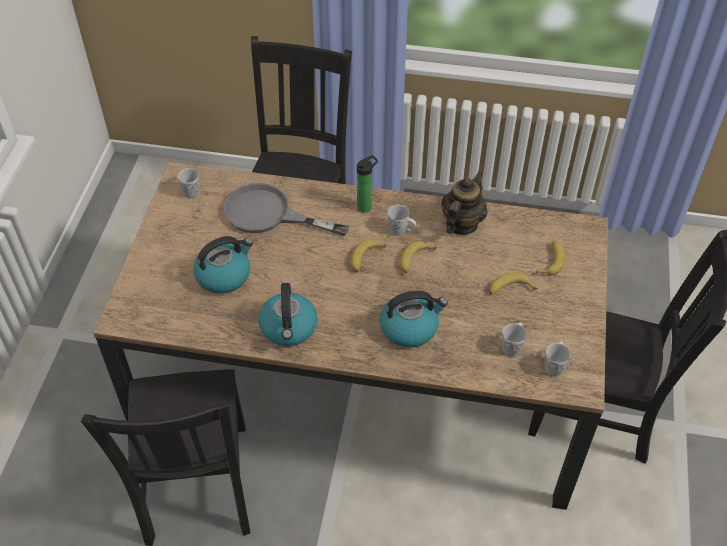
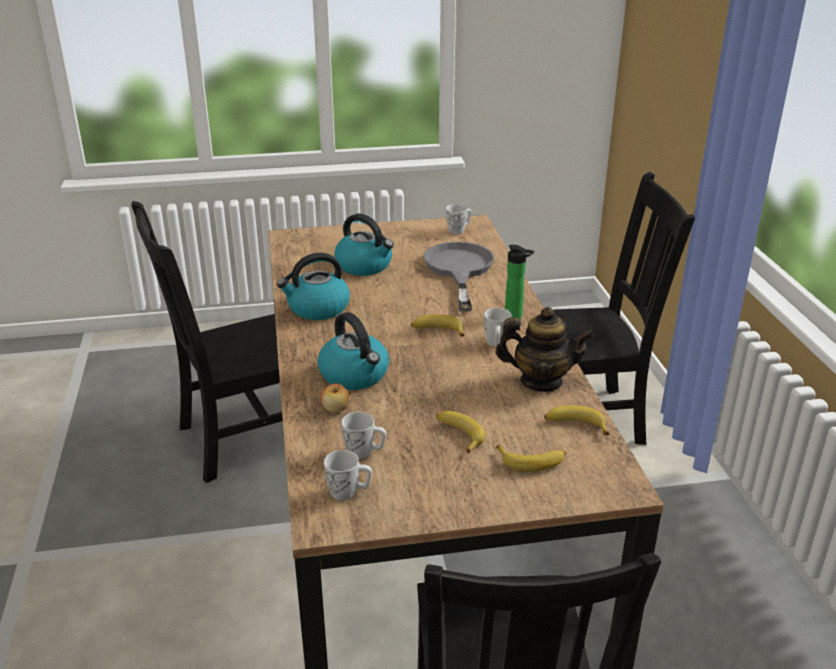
camera: 70 degrees right, 20 degrees down
(414, 260) = (457, 360): banana -> banana (575, 425)
(452, 350) = (336, 409): none -> apple

